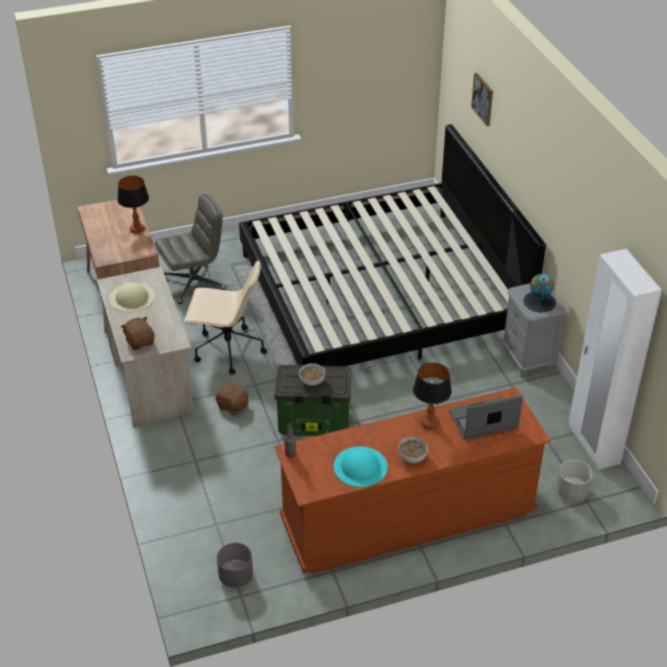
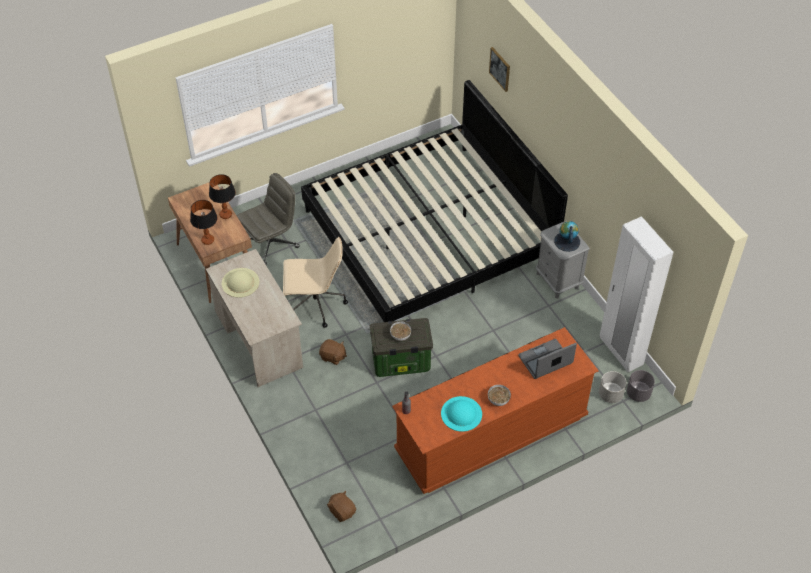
camera: 10 degrees left, 10 degrees up
(140, 342) = (259, 324): brown plush toy -> brown plush toy (342, 511)
(235, 577) = (372, 504): grey planter -> grey planter (638, 393)
(429, 423) = (505, 368): table lamp -> table lamp (207, 240)

